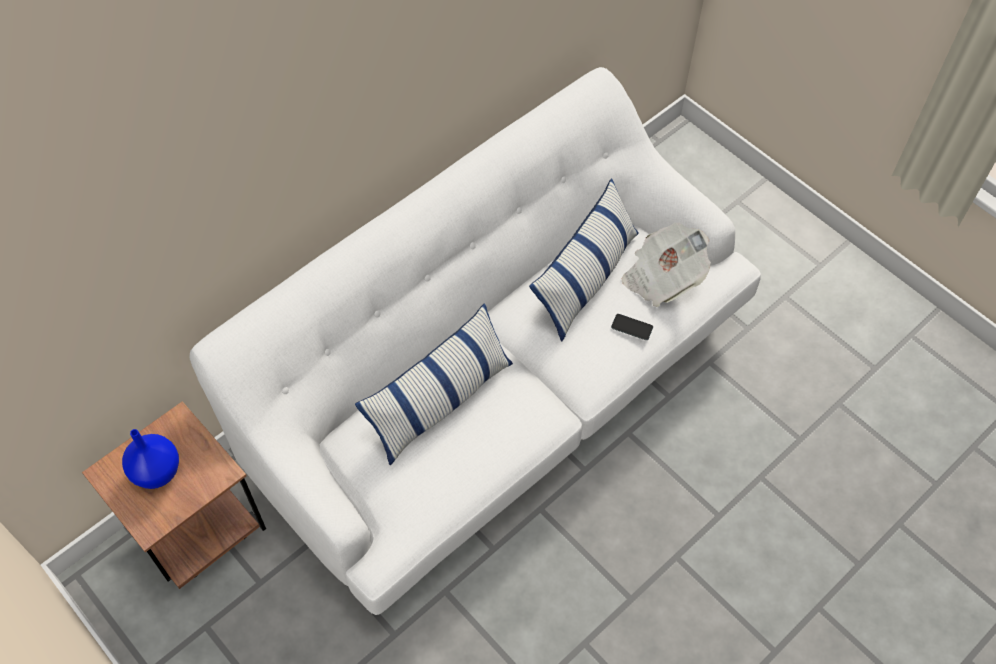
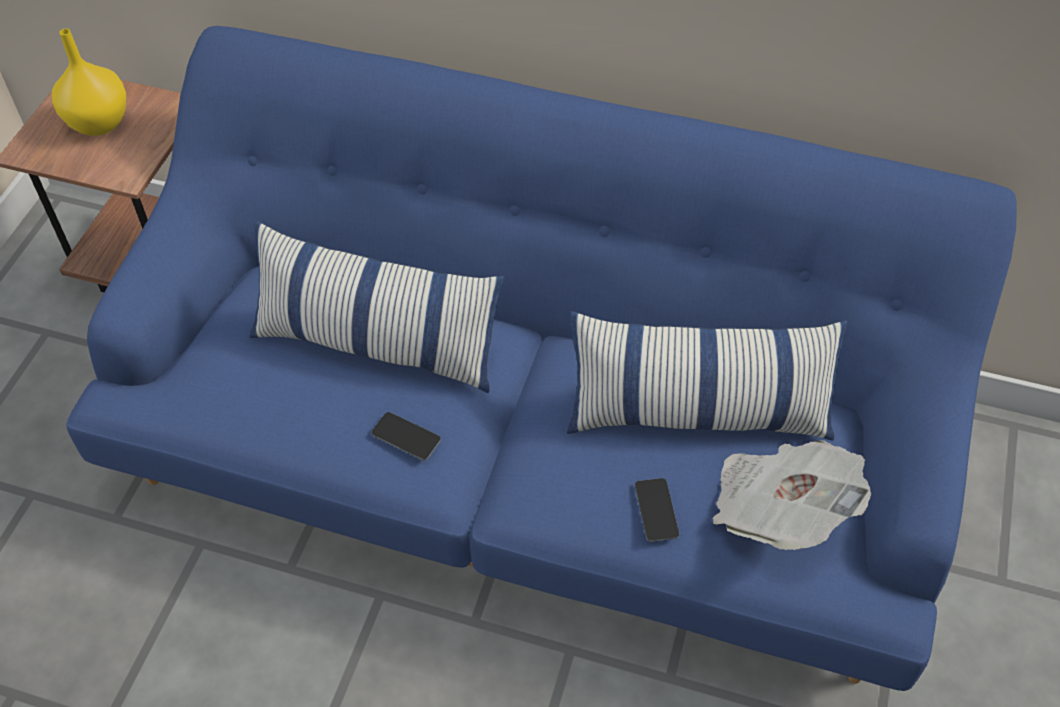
camera: 60 degrees right, 5 degrees down
(158, 472) = (100, 123): blue vase -> yellow vase
(497, 389) = (530, 454): white sofa -> blue sofa
(515, 416) = (406, 436): none -> phone

